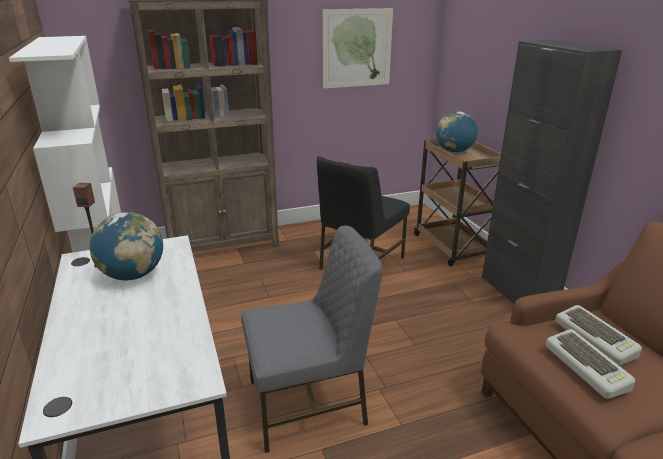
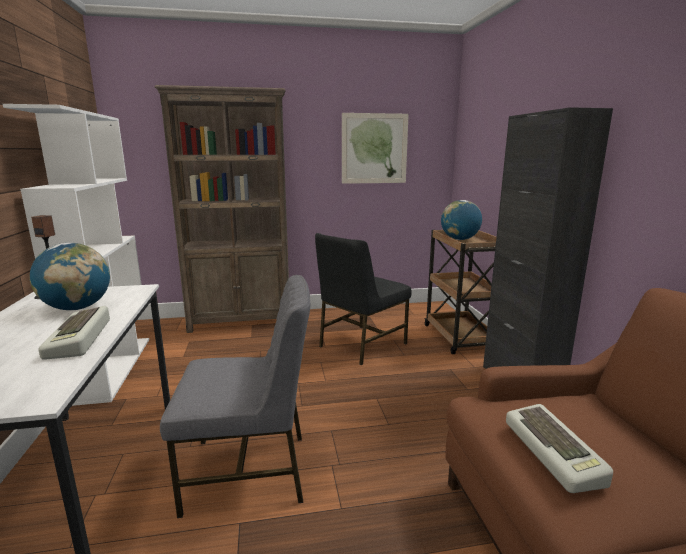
camera: 10 degrees right, 10 degrees down
(596, 339) = (576, 422): keyboard -> keyboard (81, 338)

